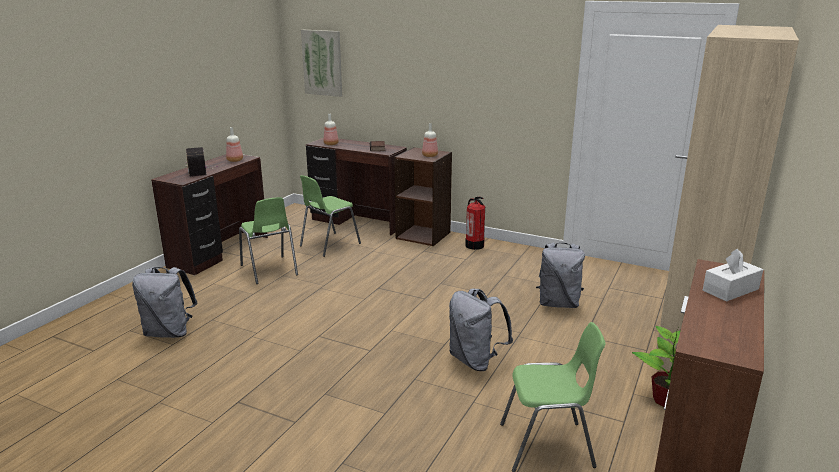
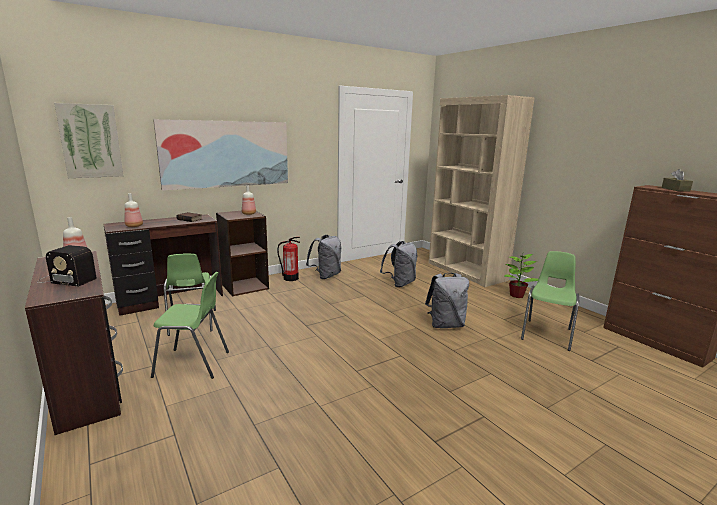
camera: 60 degrees left, 5 degrees down
(169, 332) = (247, 464): grey backpack -> grey backpack (326, 276)
(430, 85) = (226, 154): none -> picture
(730, 290) = (675, 189): white tissue box -> brown tissue box

